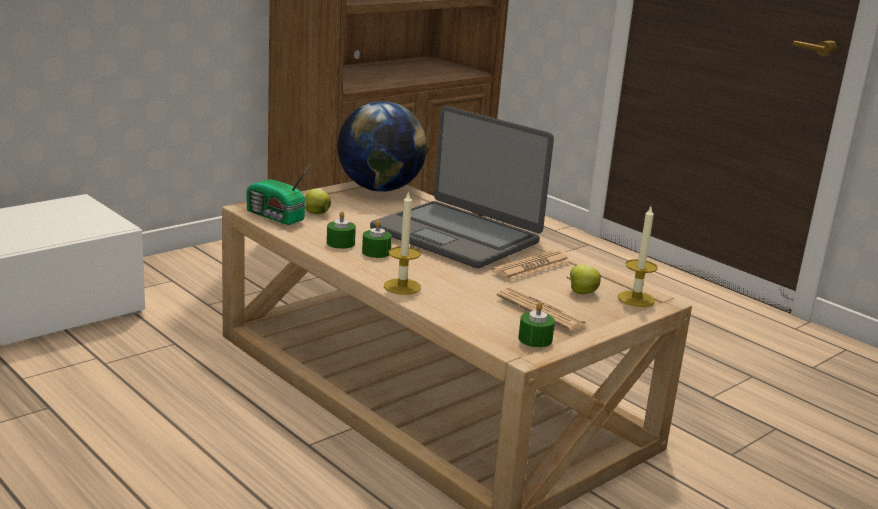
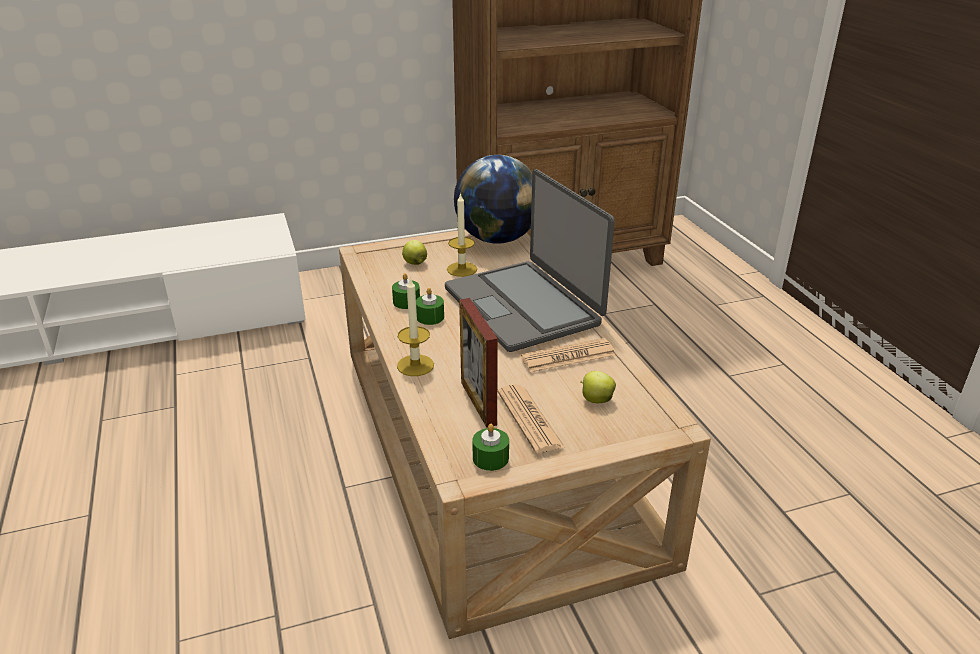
camera: 25 degrees right, 10 degrees up
(275, 217) = (373, 264): radio -> none
(485, 306) = (478, 403): none -> picture frame
(636, 299) = (649, 419): candle -> candle (462, 269)

